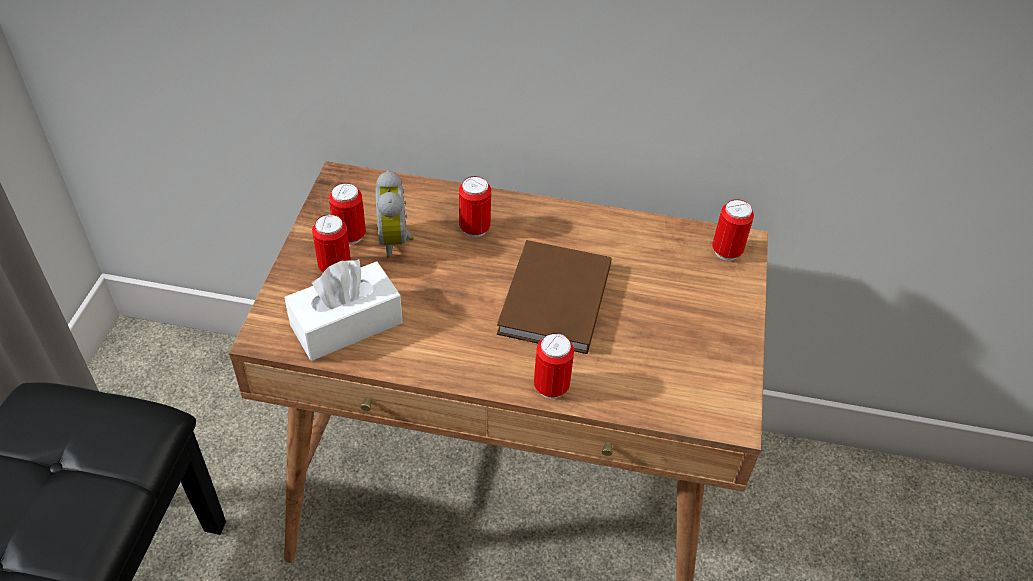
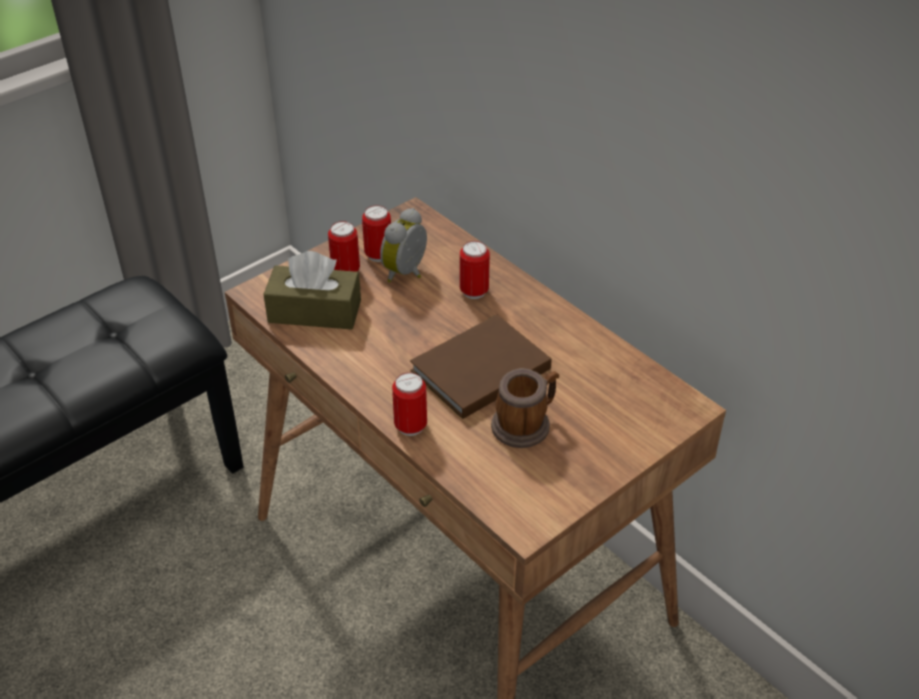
camera: 40 degrees right, 5 degrees down
(346, 324) = (314, 311): white tissue box -> brown tissue box
(641, 328) = (526, 424): none -> mug
(726, 251) = (667, 406): can -> none

